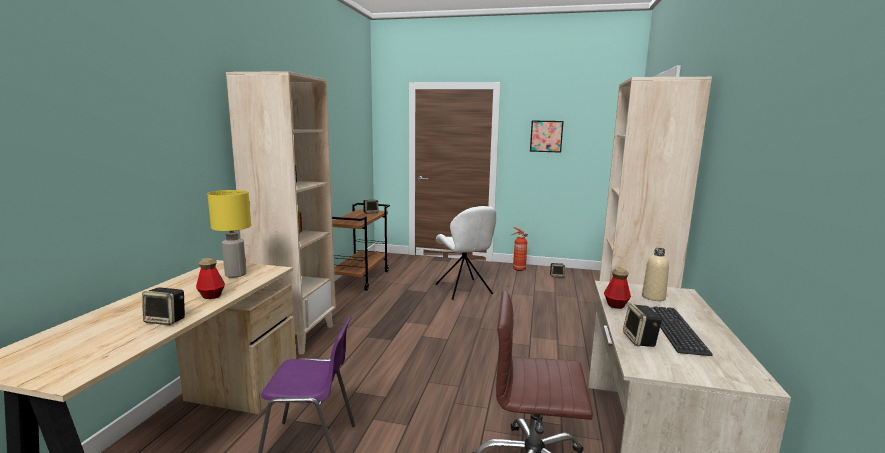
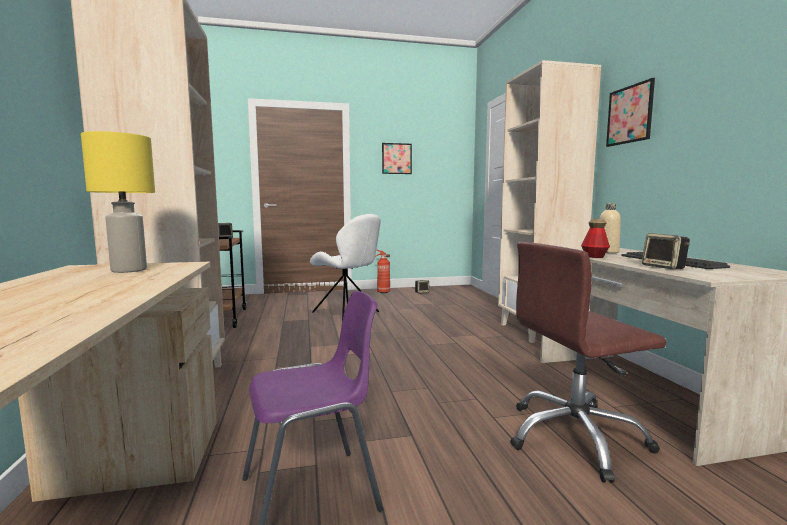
camera: 25 degrees left, 5 degrees down
(166, 320) = (77, 309): speaker -> none
(211, 295) = (122, 285): bottle -> none
(721, 144) = (629, 114): none -> picture

